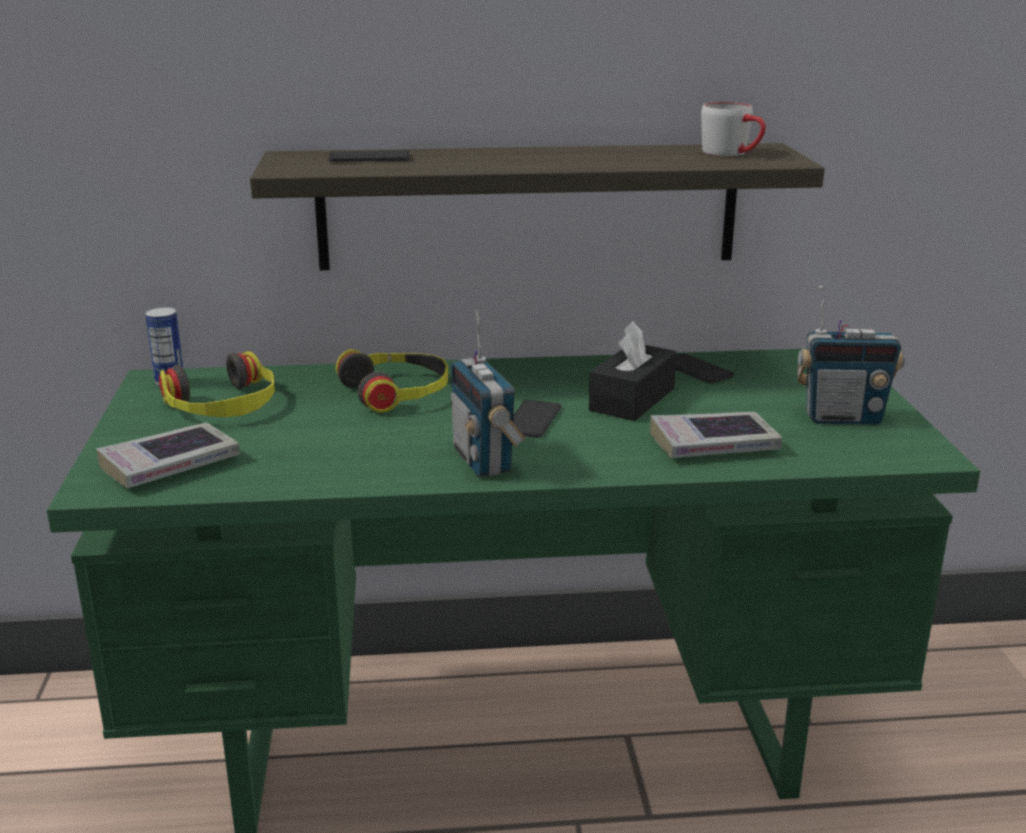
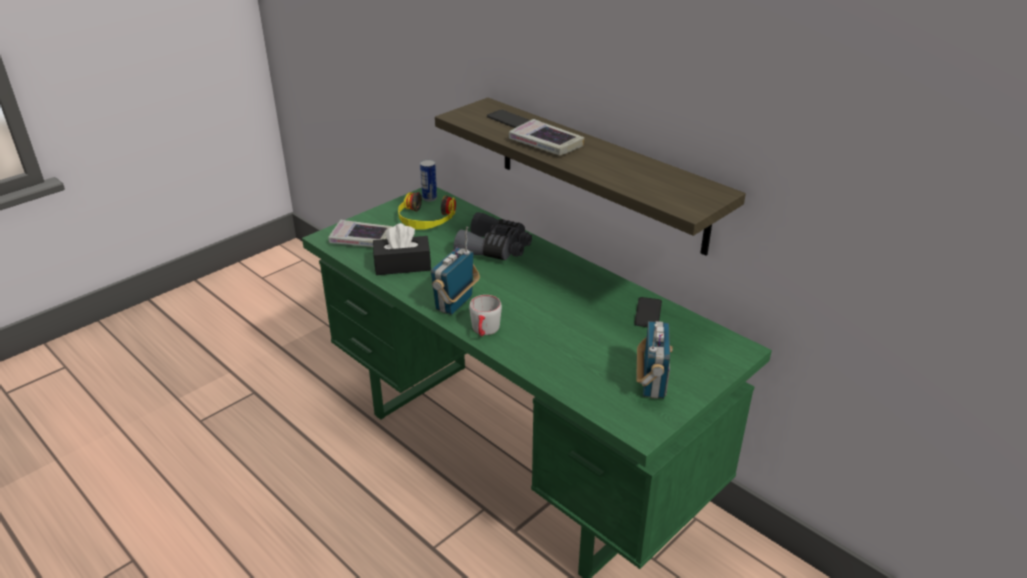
camera: 50 degrees right, 10 degrees up
(397, 392) = (495, 249): headphones -> grey binoculars
(532, 420) = (514, 295): phone -> none
(632, 399) = (578, 311): black tissue box -> black tissue box (402, 265)
(713, 444) = (557, 356): book -> book (545, 144)
(733, 153) = (681, 190): grey mug -> grey mug (485, 331)
(842, 418) = (651, 384): radio -> radio turned 135 degrees counterclockwise

